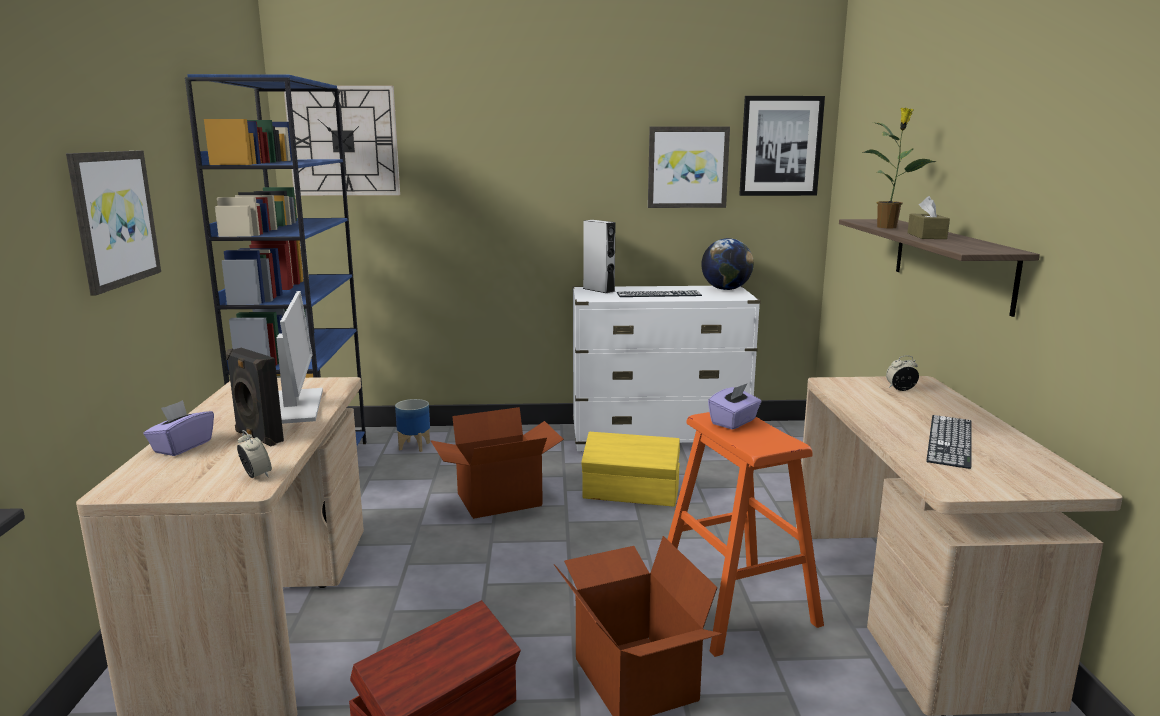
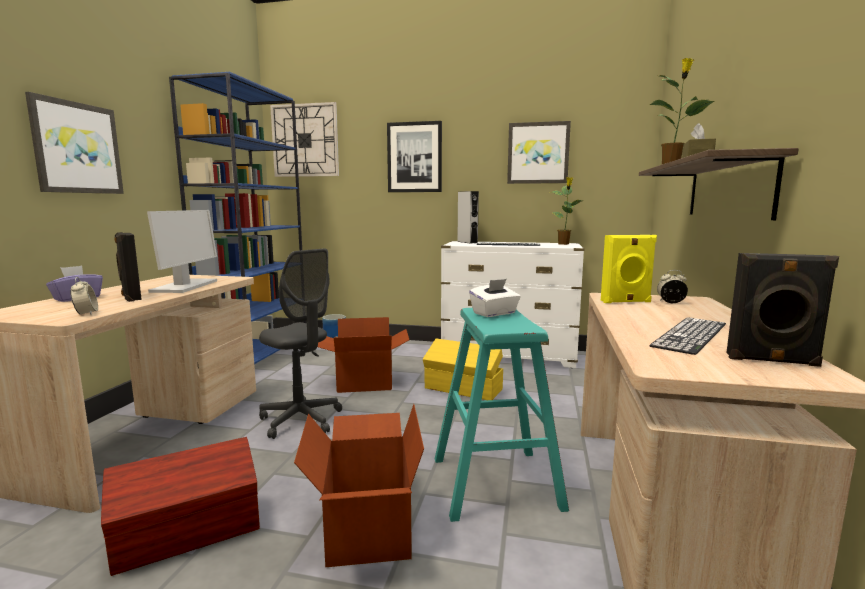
camera: 15 degrees right, 5 degrees down
(456, 564) = (301, 420): none -> grey office chair
(726, 289) = (564, 244): globe -> potted plant
(734, 422) = (494, 313): purple tissue box -> white tissue box
(735, 607) = (495, 482): orange stool -> turquoise stool
(780, 146) = (612, 135): picture -> picture (414, 157)
(857, 392) = (626, 301): none -> yellow speaker
(1032, 469) = (772, 360): none -> black speaker

